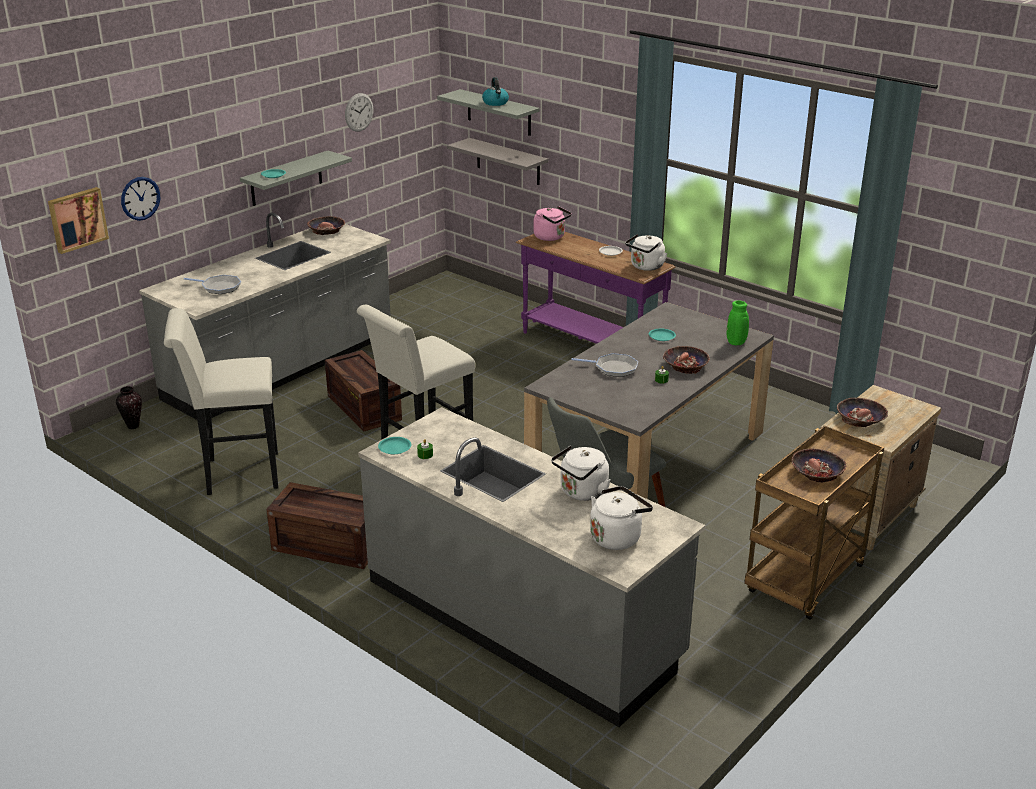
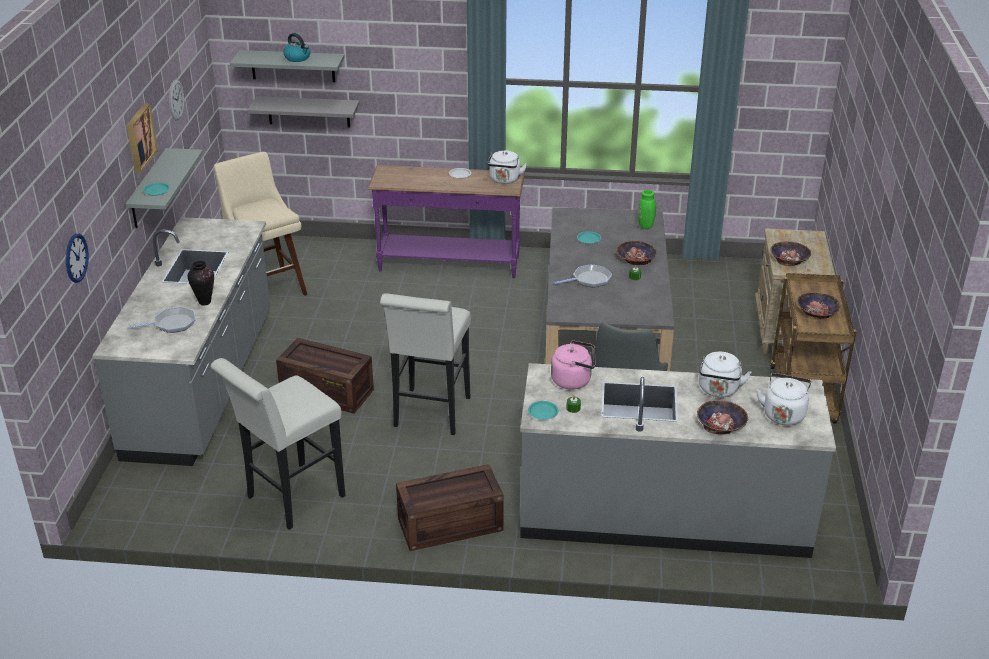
camera: 35 degrees left, 5 degrees up
(77, 219) = (45, 302): picture -> picture (139, 137)
(133, 426) = (127, 497): vase -> vase (204, 302)
(326, 230) = (191, 230): bowl -> bowl (721, 424)
(418, 317) = (268, 288): none -> beige stool
(551, 237) = (393, 175): pink kettle -> pink kettle (574, 380)

